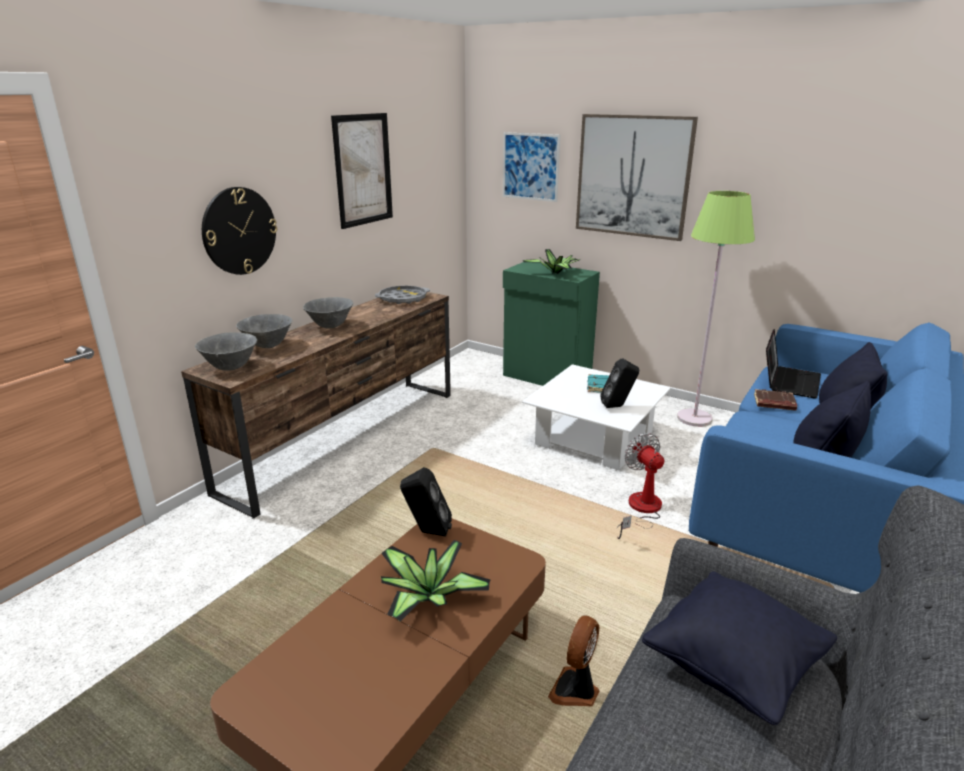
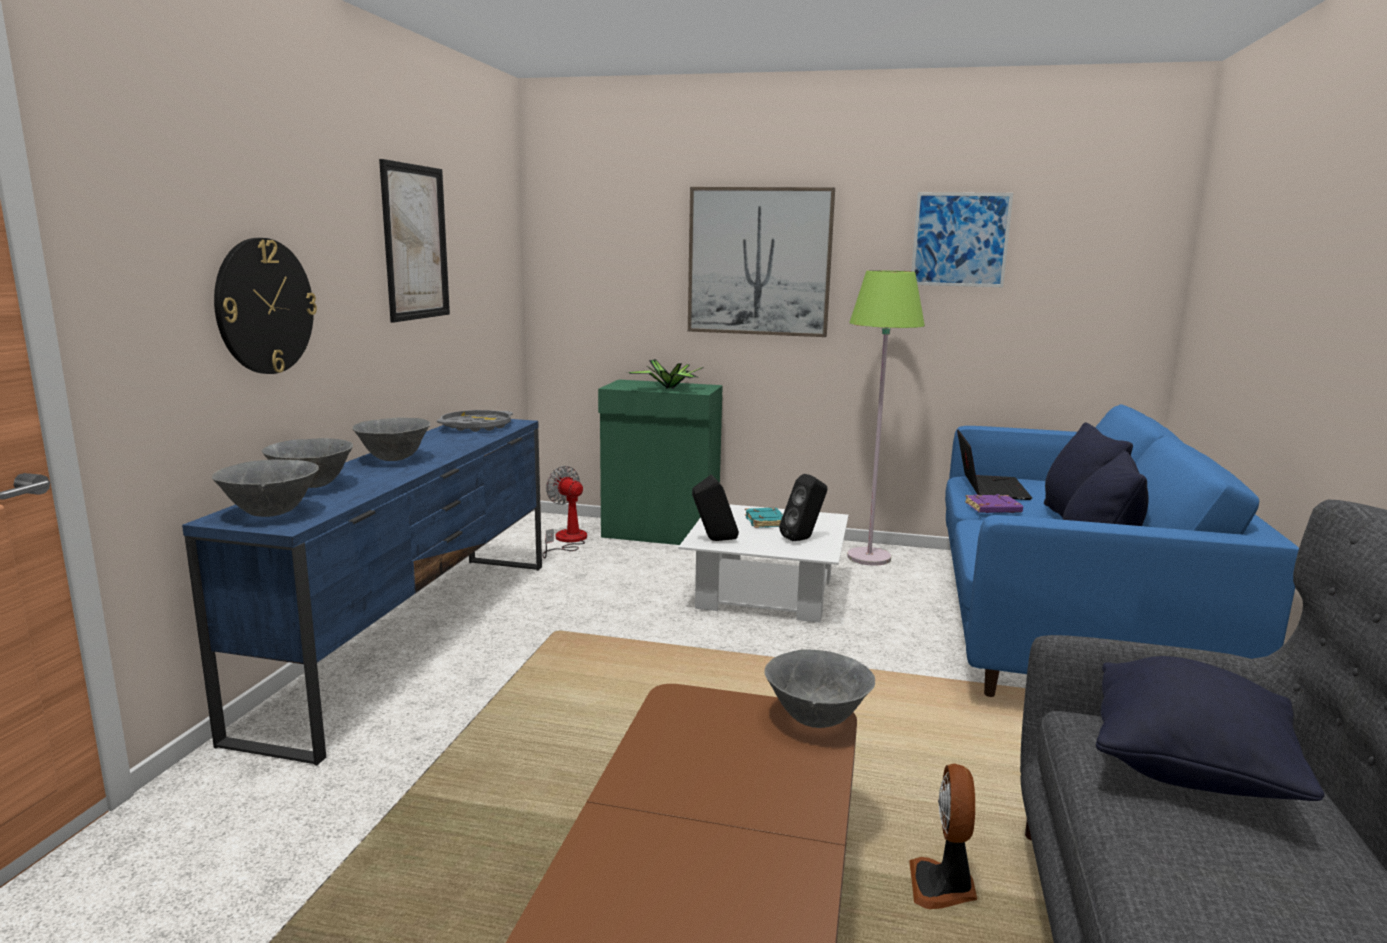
camera: 20 degrees left, 10 degrees down
(347, 438) = (416, 636): brown tv stand -> blue tv stand
(427, 532) = (667, 707): black speaker -> black speaker (714, 540)
(427, 598) = (731, 786): potted plant -> none
(516, 562) = (817, 720): none -> grey bowl
(530, 166) = (619, 255): picture -> picture (960, 239)
(641, 510) = (876, 662): fan -> fan (567, 541)
(774, 403) = (992, 509): brown book -> purple book

